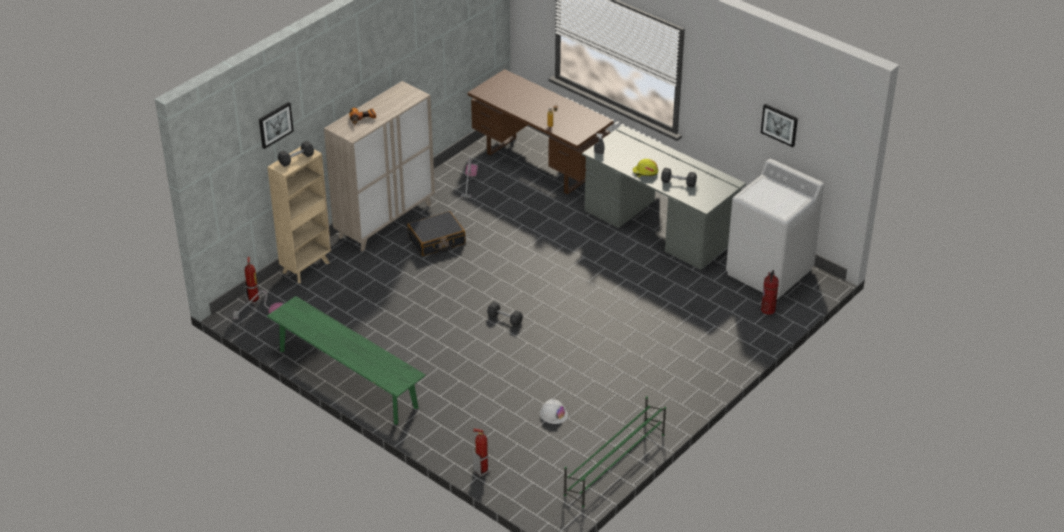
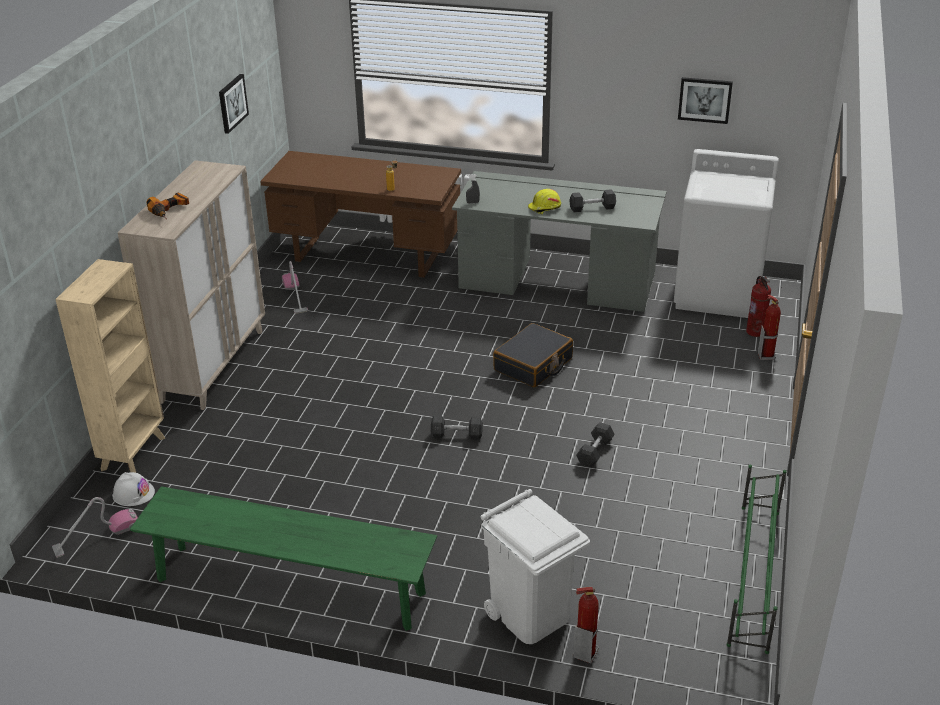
camera: 25 degrees left, 5 degrees down
(254, 299) = (76, 520): fire extinguisher -> fire extinguisher (766, 355)
(275, 124) = (52, 228): picture -> picture (232, 103)
(296, 159) = (97, 279): grey dumbbell -> grey dumbbell (595, 452)
(436, 240) = (298, 369): black suitcase -> black suitcase (533, 365)
(468, 440) = (531, 615): none -> white trash can
(553, 414) = (618, 535): white hard hat -> white hard hat (133, 493)

